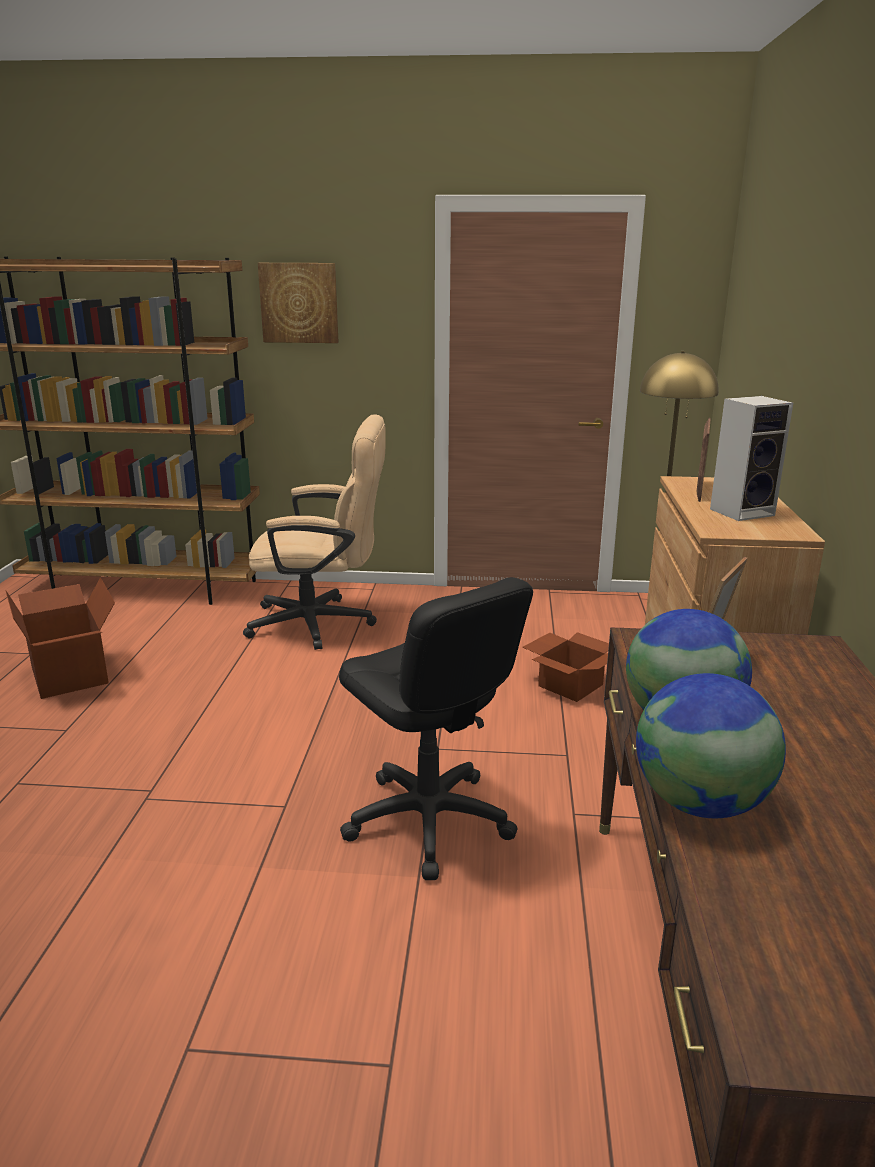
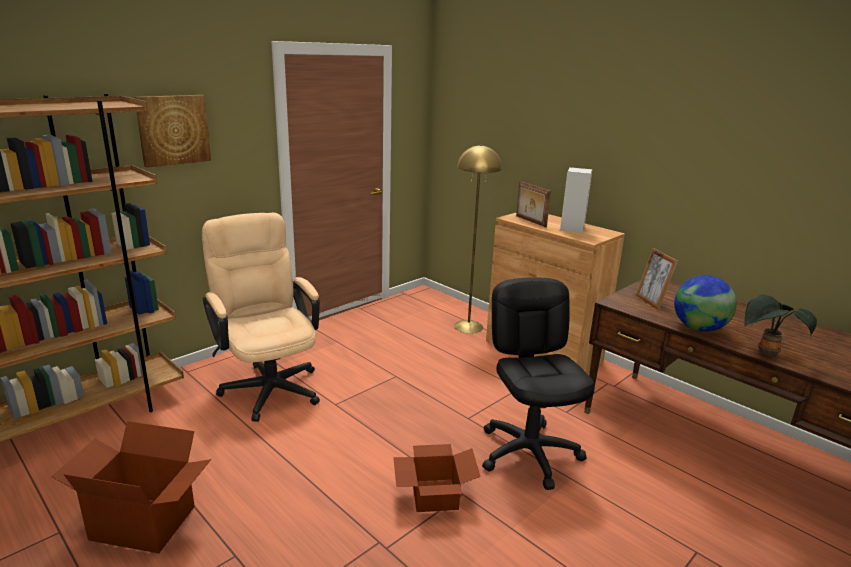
camera: 50 degrees left, 0 degrees up
(323, 624) = (268, 385): beige office chair -> beige office chair turned 75 degrees counterclockwise
(428, 821) = (529, 453): black office chair -> black office chair turned 105 degrees counterclockwise
(569, 684) = (459, 354): cardboard box -> cardboard box (433, 495)
(700, 803) = (766, 353): globe -> potted plant

